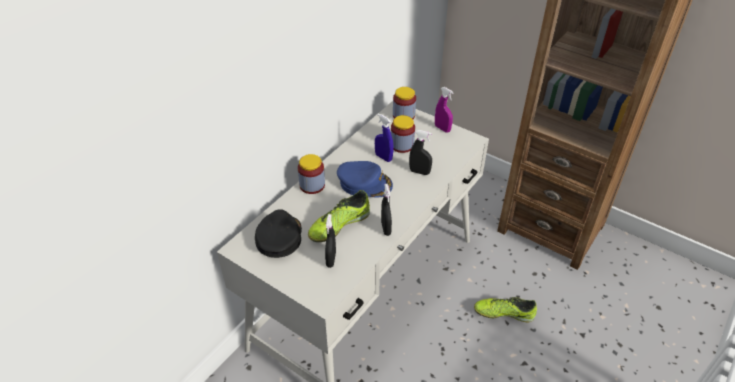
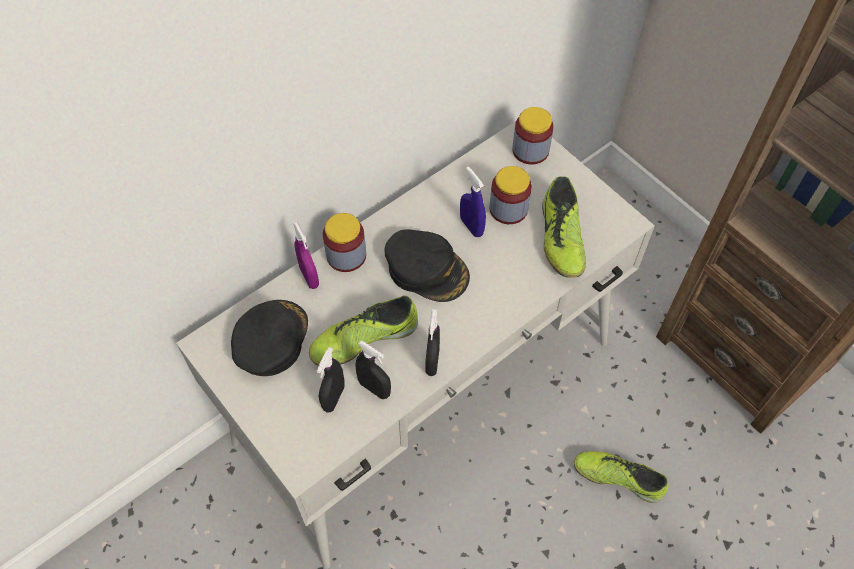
camera: 15 degrees right, 15 degrees up
(364, 183) = (427, 269): blue cap -> black cap
(419, 172) = (519, 267): black spray bottle -> black spray bottle (374, 388)
(438, 153) = (561, 238): none -> shoe
(442, 128) = (584, 189): purple spray bottle -> purple spray bottle (309, 277)

